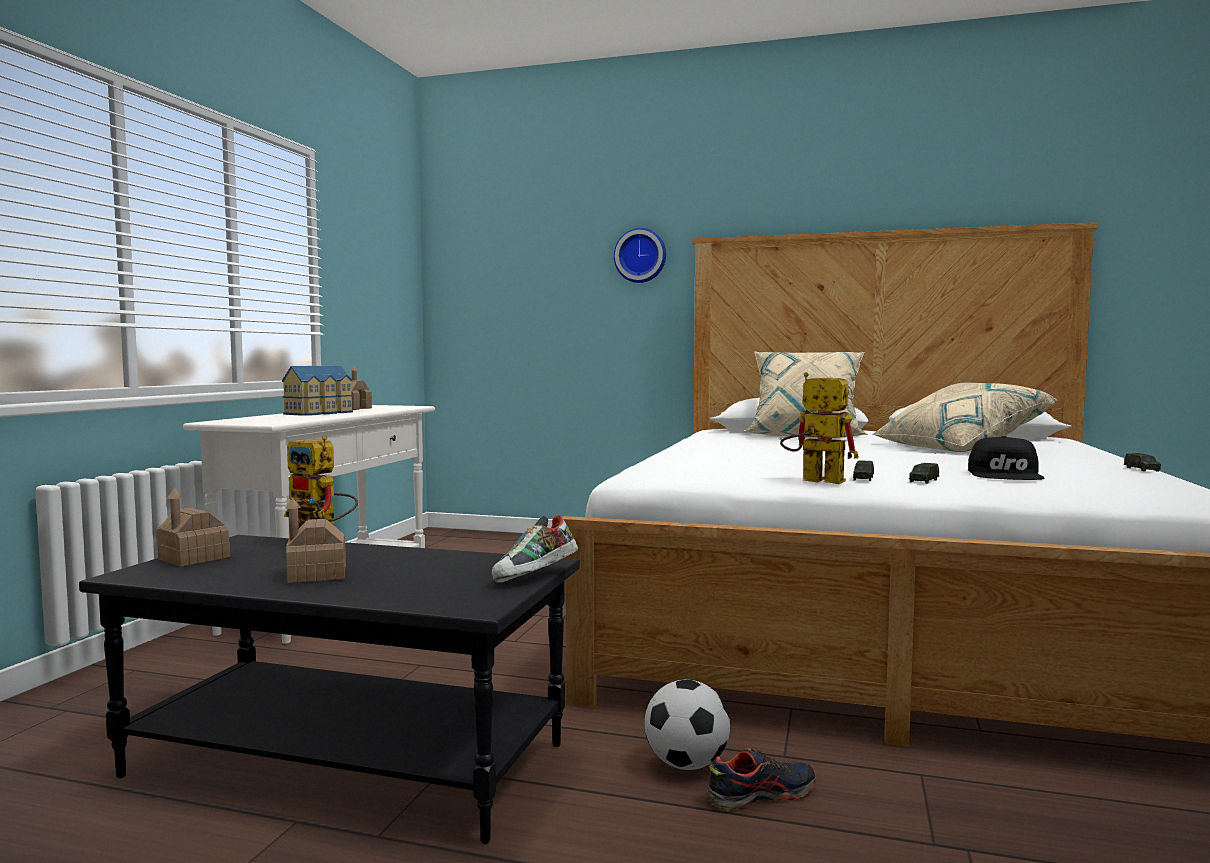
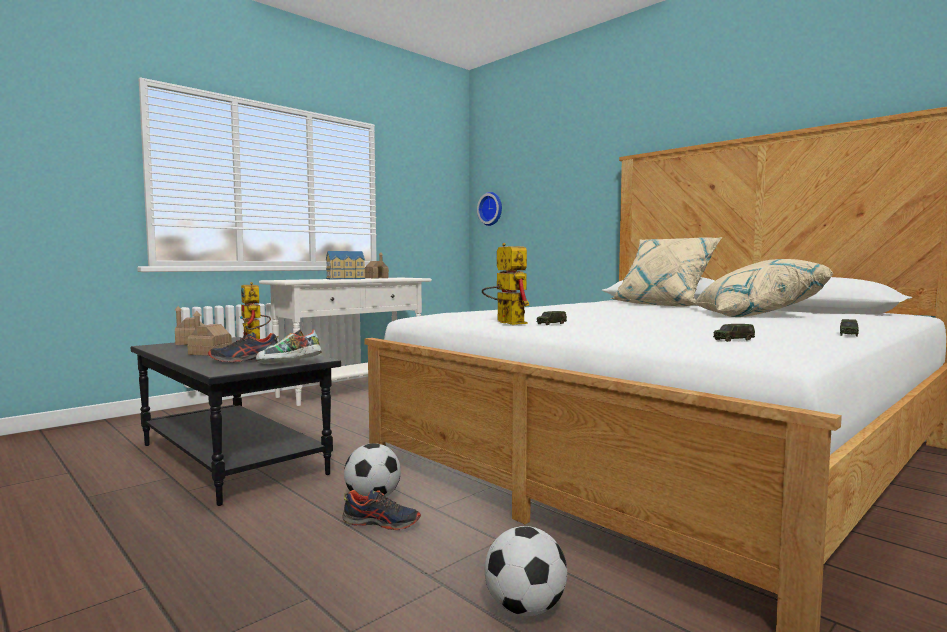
camera: 30 degrees right, 0 degrees up
(436, 580) = (245, 360): none -> shoe
(641, 256) = (590, 173): wall clock -> wall clock (491, 209)
(924, 480) = (590, 327): toy car -> toy car (733, 339)
(1006, 474) = (681, 329): black cap -> none
(1083, 845) = (525, 608): none -> football

